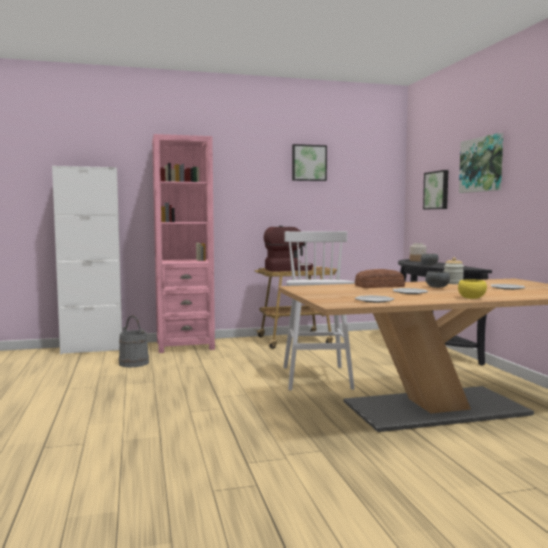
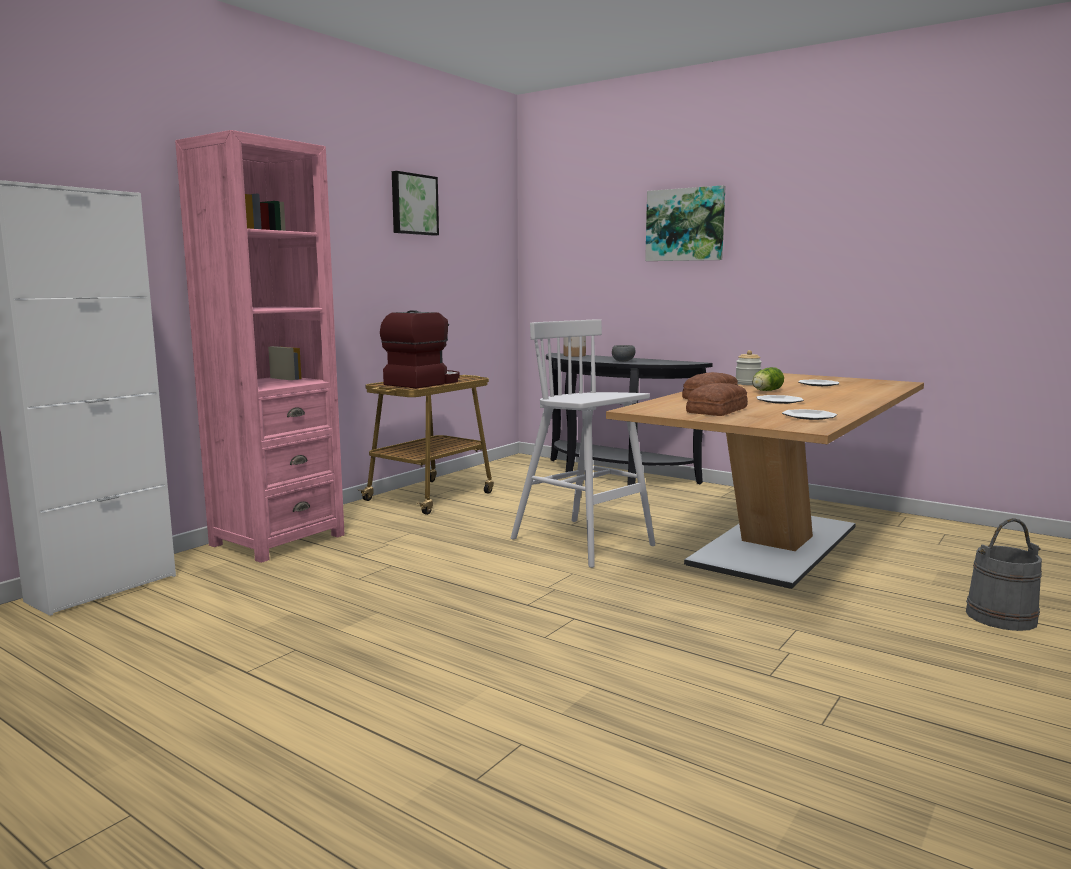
camera: 40 degrees left, 5 degrees up
(133, 363) = (259, 591): grey bucket -> grey bucket (1001, 617)
(339, 292) = (718, 410): none -> bread
(437, 190) = (594, 255): picture -> none
(438, 287) = (765, 391): grey bowl -> lettuce
(472, 298) = (859, 401): yellow bowl -> none

